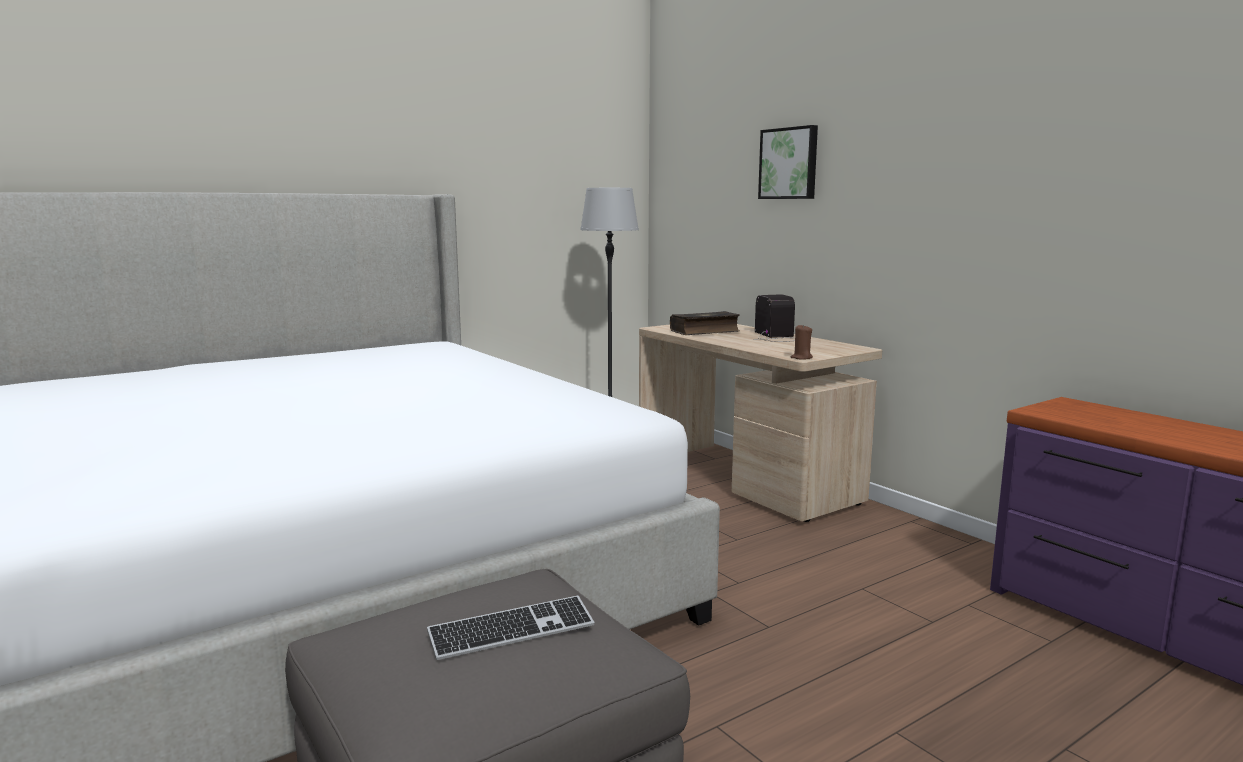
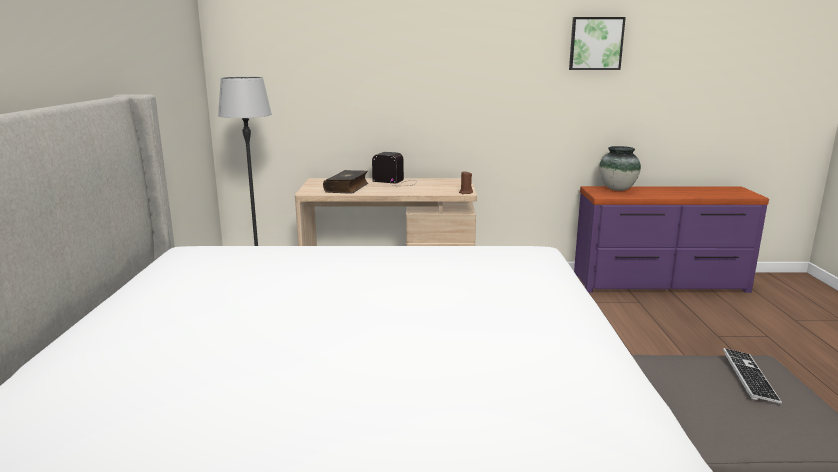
camera: 55 degrees left, 5 degrees up
(789, 163) = (376, 56): picture -> picture (595, 43)
(1115, 413) = (617, 189): none -> vase

